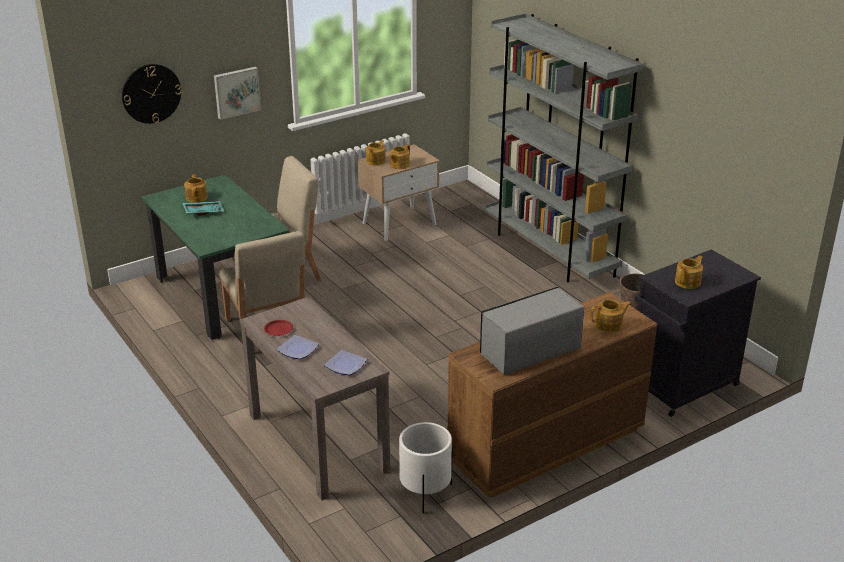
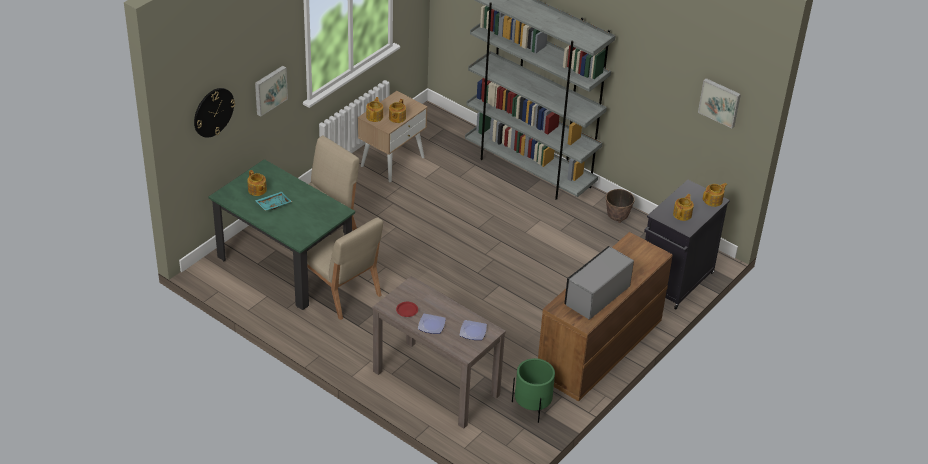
camera: 20 degrees left, 10 degrees up
(425, 492) = (532, 406): white planter -> green planter
(609, 325) = (641, 262): teapot -> teapot (713, 200)
(762, 145) = (720, 102): none -> picture

